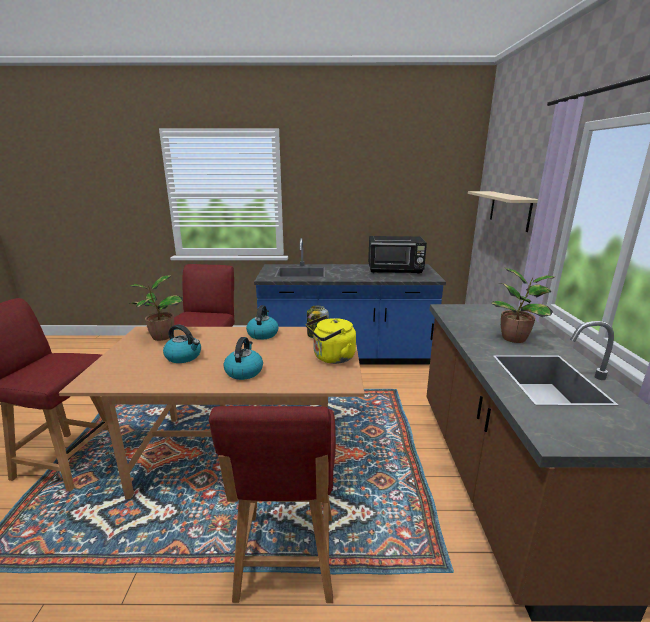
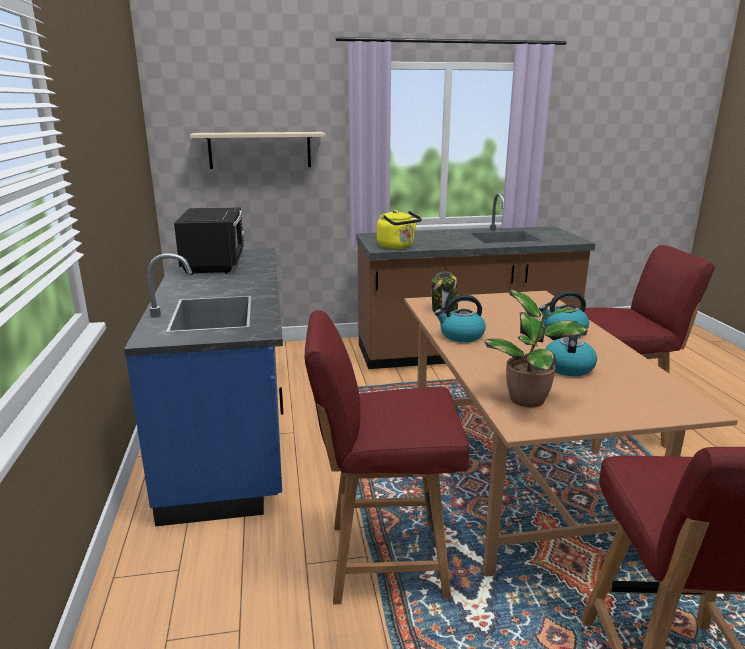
camera: 100 degrees left, 0 degrees up
(331, 358) = (495, 301): yellow kettle -> yellow kettle (397, 247)
(515, 338) = (444, 237): potted plant -> none

